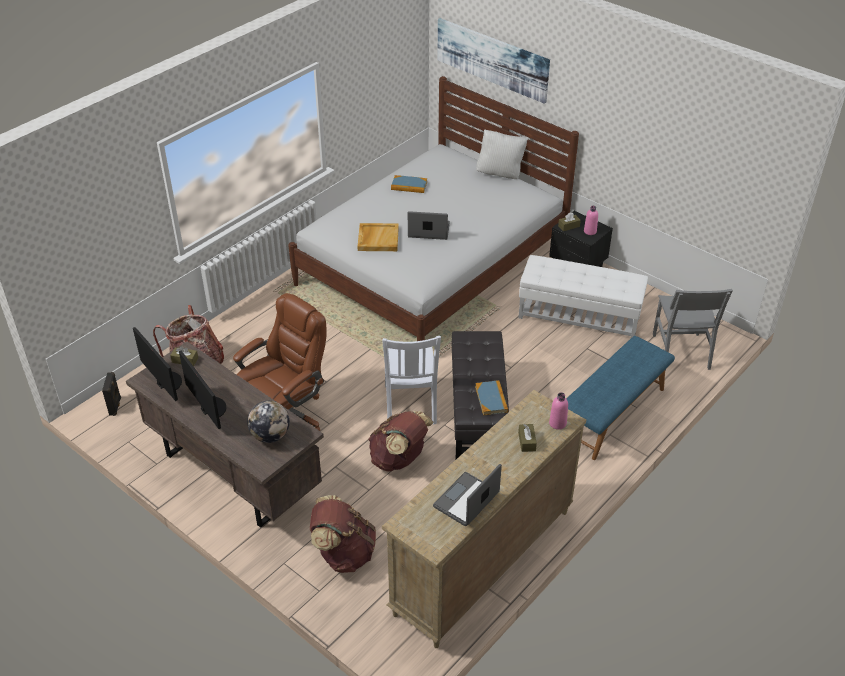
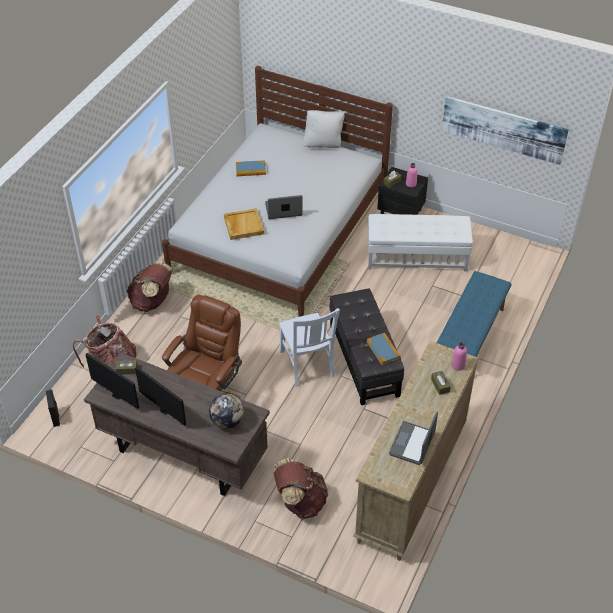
camera: 15 degrees left, 5 degrees up
(399, 459) = (315, 413): brown backpack -> brown backpack (152, 302)
(492, 59) = (305, 48): picture -> picture (503, 129)
(680, 351) = (506, 274): grey chair -> none

